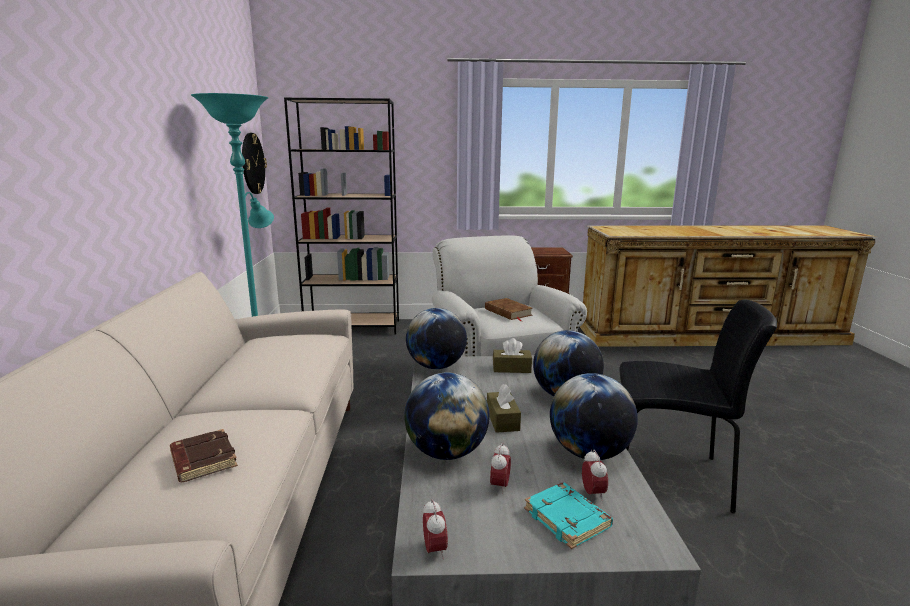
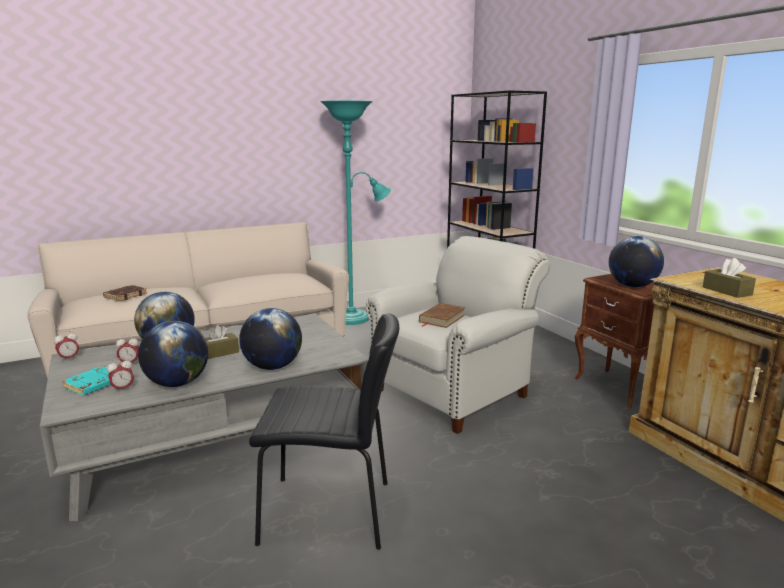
camera: 65 degrees right, 0 degrees up
(252, 163) = (439, 151): wall clock -> none
(436, 366) = (300, 322): globe -> globe (632, 286)
(511, 368) = (316, 343): brown tissue box -> brown tissue box (726, 291)
(672, 477) = (332, 512): black chair -> black chair turned 75 degrees counterclockwise

